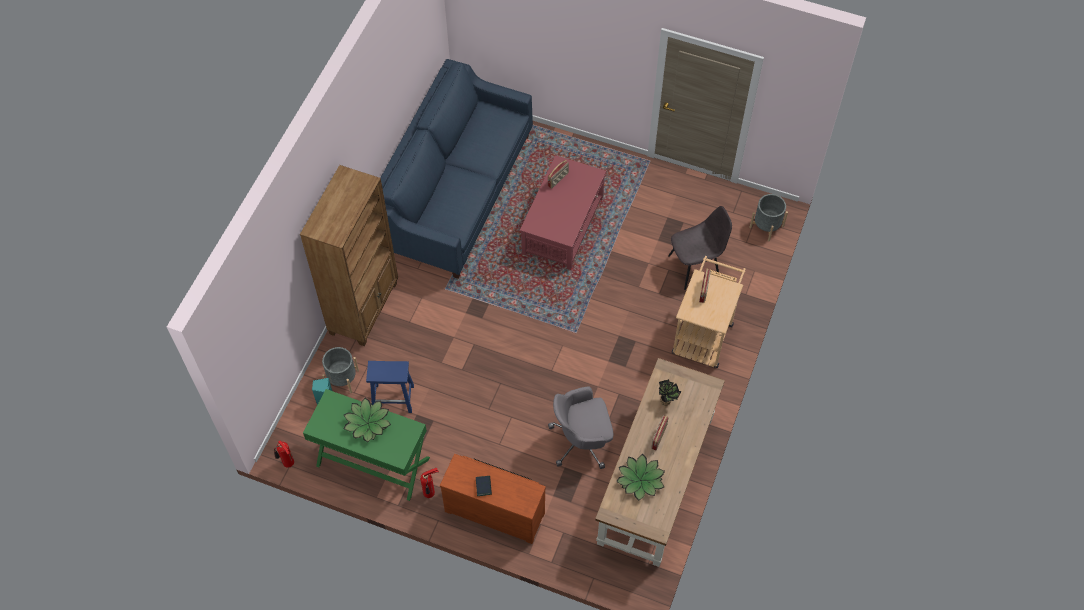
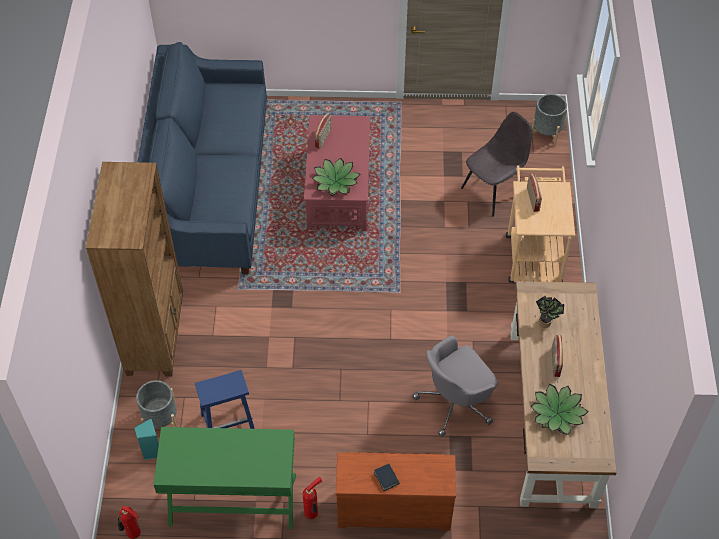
camera: 20 degrees left, 5 degrees down
(367, 423) = (226, 449): potted plant -> potted plant (335, 181)

